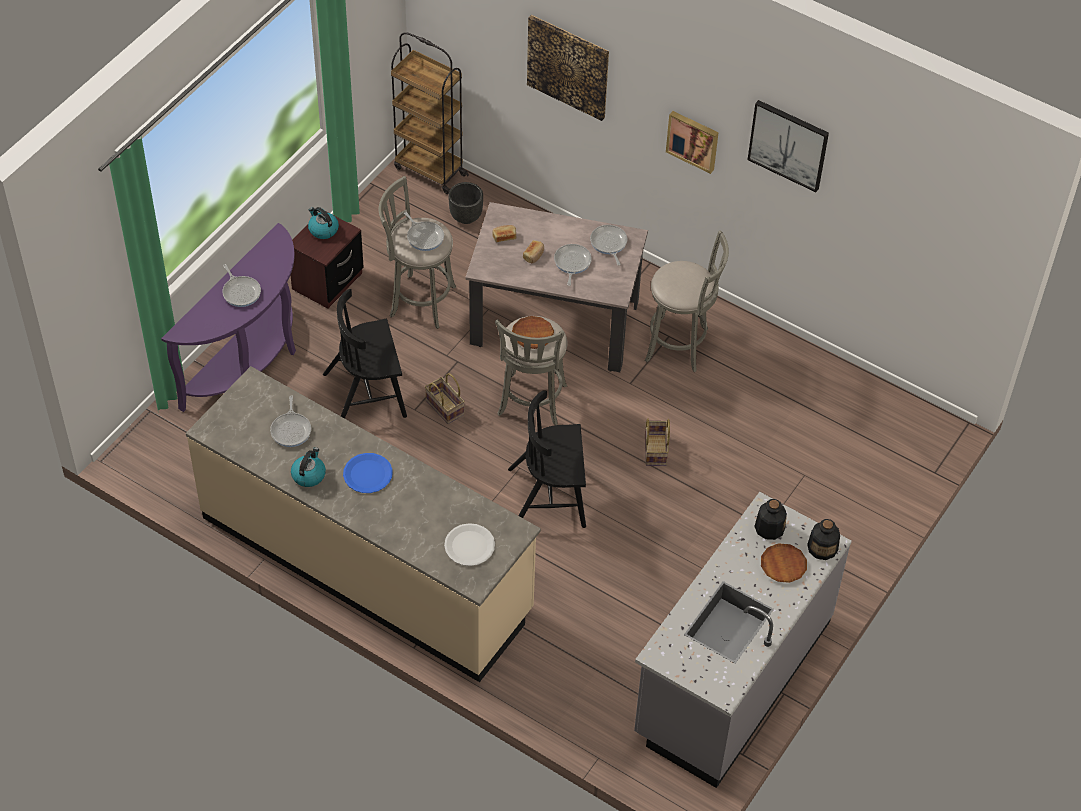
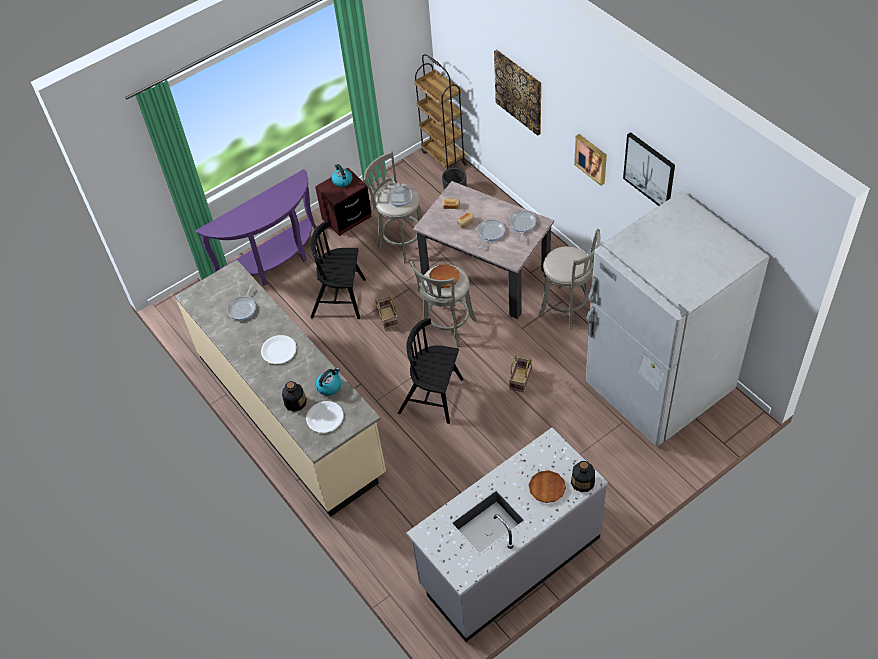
camera: 25 degrees right, 0 degrees up
(241, 292) = (259, 209): frying pan -> none
(308, 475) = (240, 342): kettle -> kettle (329, 386)
(368, 474) = (279, 350): blue plate -> white plate
(769, 527) = (548, 456): bottle -> bottle (295, 402)
(833, 419) = (660, 386): none -> white fridge

